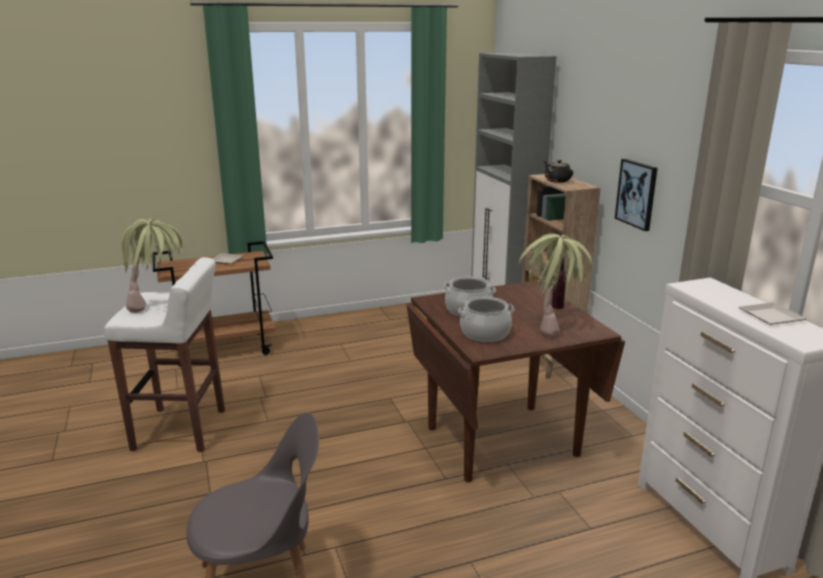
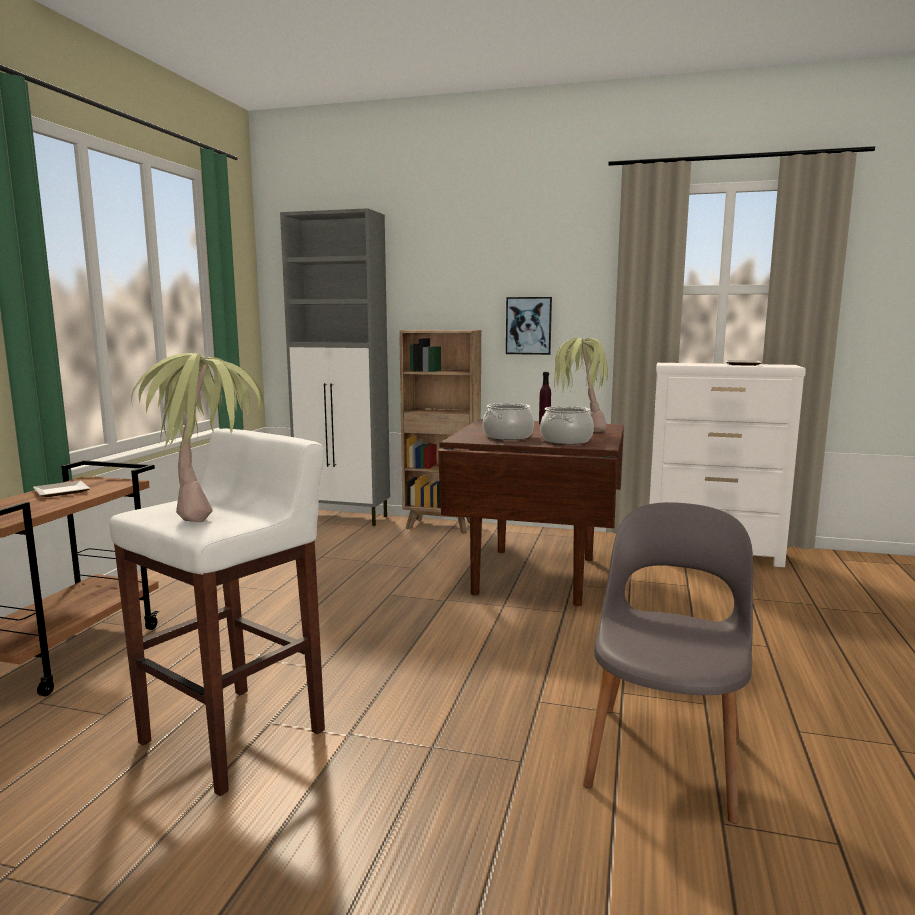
camera: 55 degrees left, 10 degrees down
(557, 180) = (436, 329): black teapot -> none

